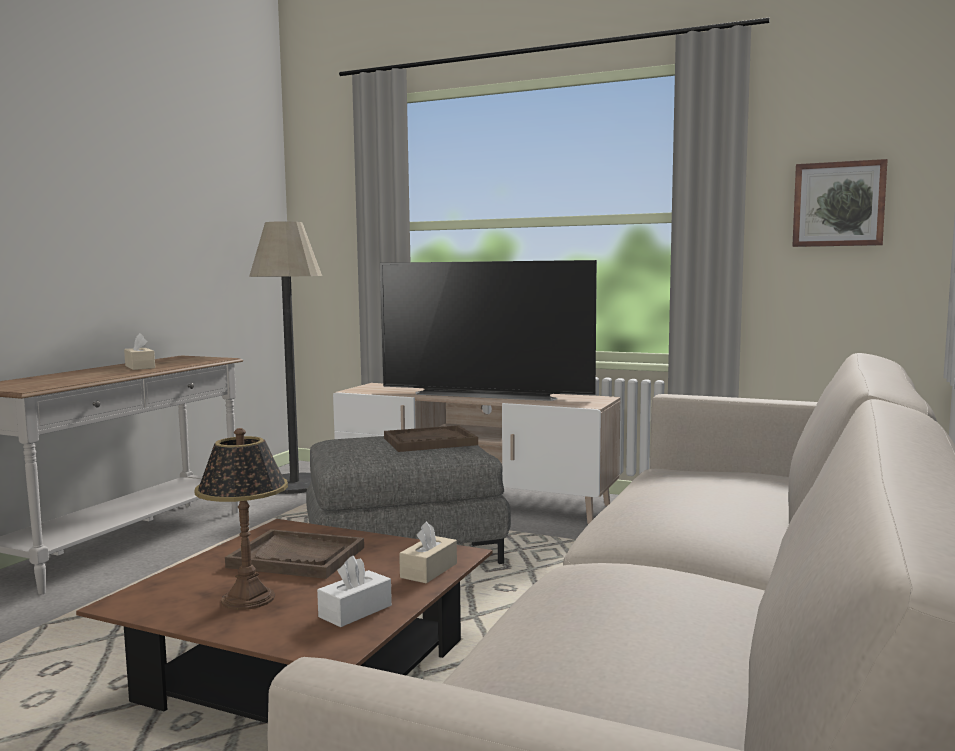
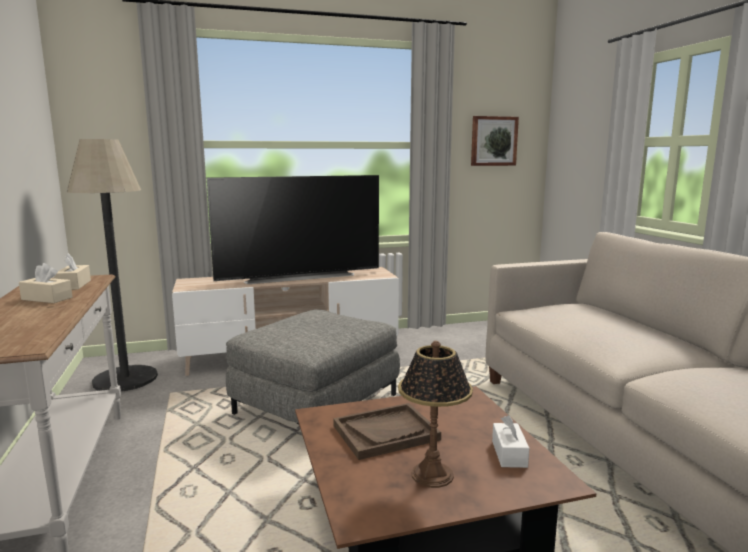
camera: 40 degrees left, 5 degrees up
(429, 570) = (479, 411): beige tissue box -> beige tissue box (74, 285)
(430, 442) = (329, 320): brown tray -> none

